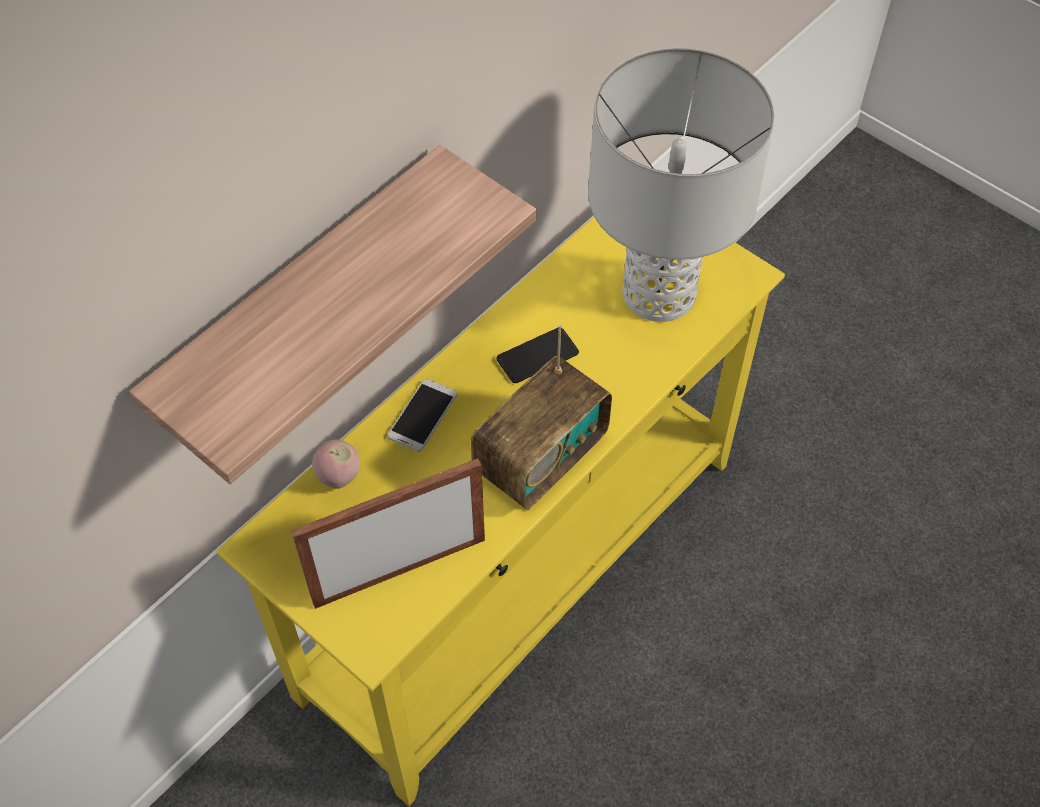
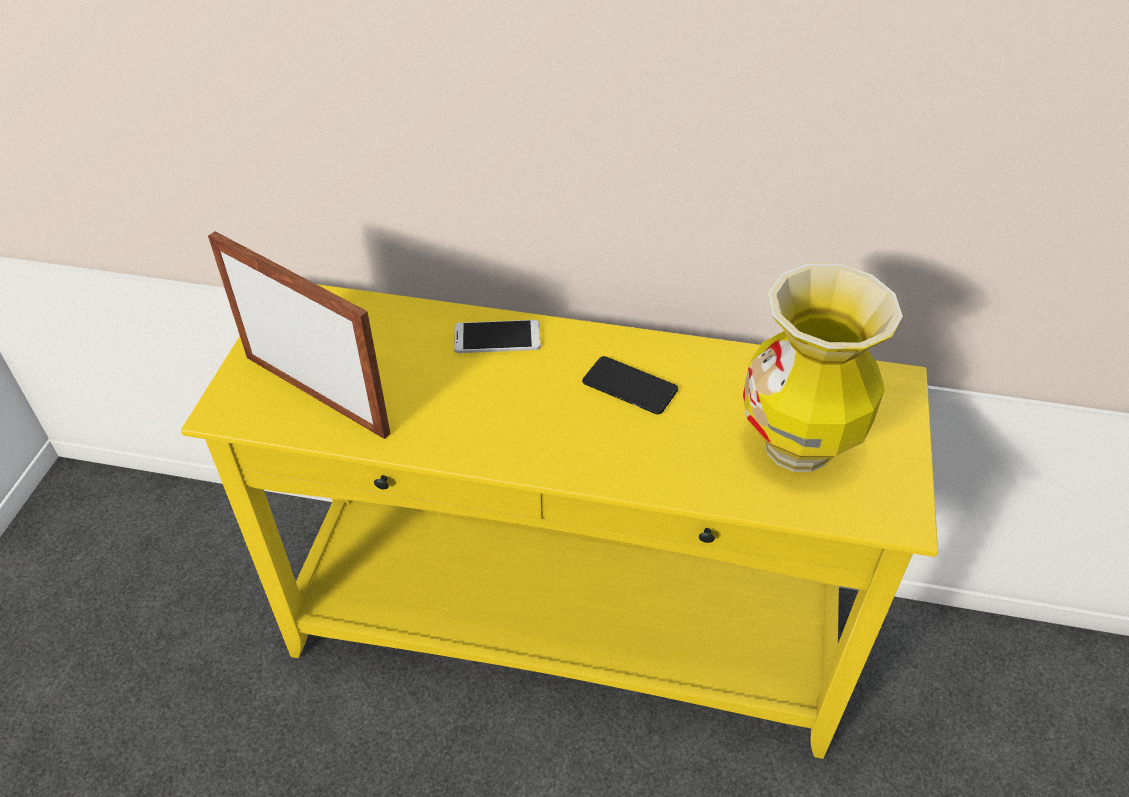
camera: 60 degrees right, 10 degrees down
(304, 305) = (420, 106): shelf -> none
(339, 477) = (393, 314): apple -> none
(540, 459) = (507, 440): radio -> none
(660, 292) = (798, 447): white table lamp -> vase

